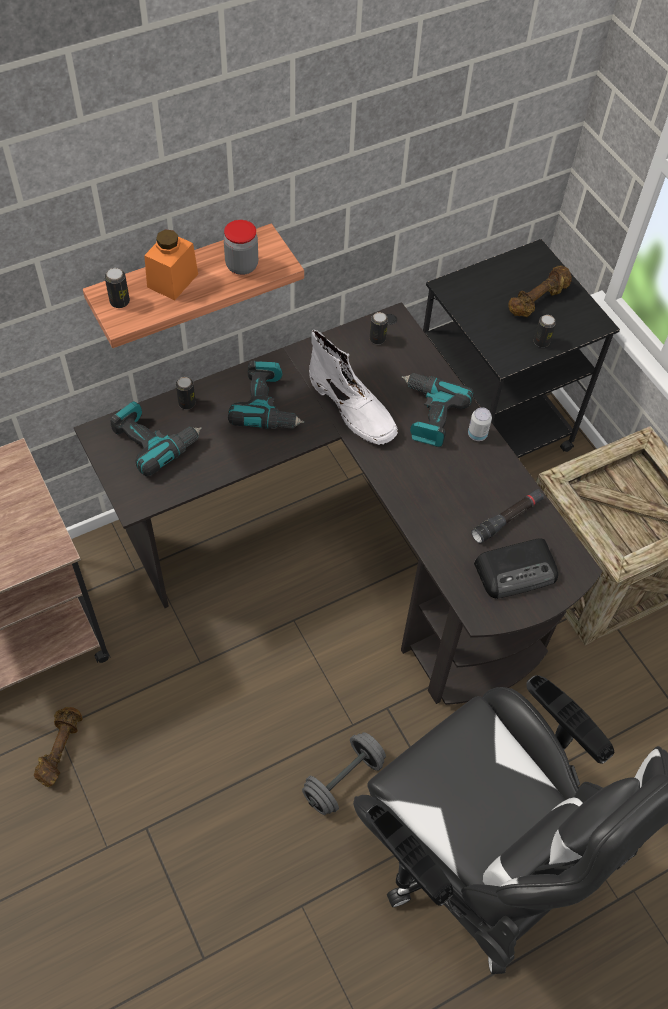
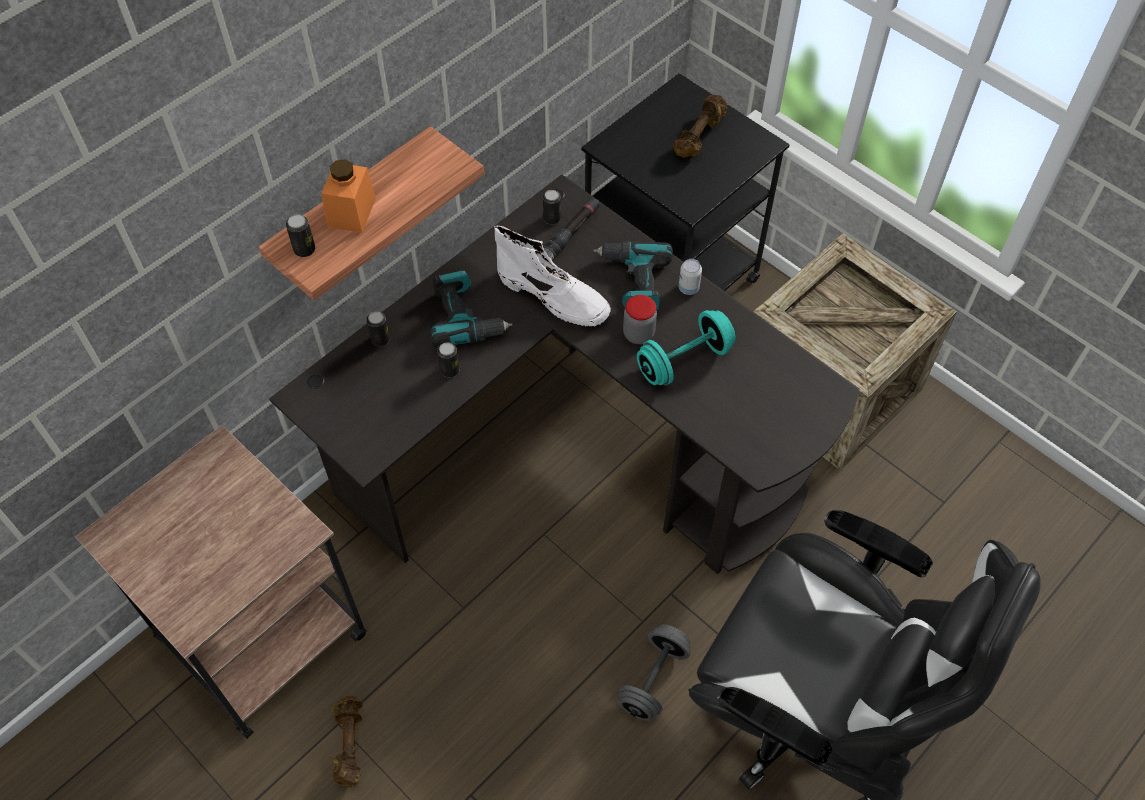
camera: 15 degrees left, 0 degrees up
(154, 441) = (362, 388): power drill -> none
(242, 265) = (417, 178): jar -> jar (638, 334)
(448, 499) = (684, 361): none -> turquoise dumbbell
(507, 519) = (749, 364): black flashlight -> black flashlight (572, 232)
(517, 571) = (778, 413): radio -> none
(541, 341) = (718, 177): can -> can (450, 370)

